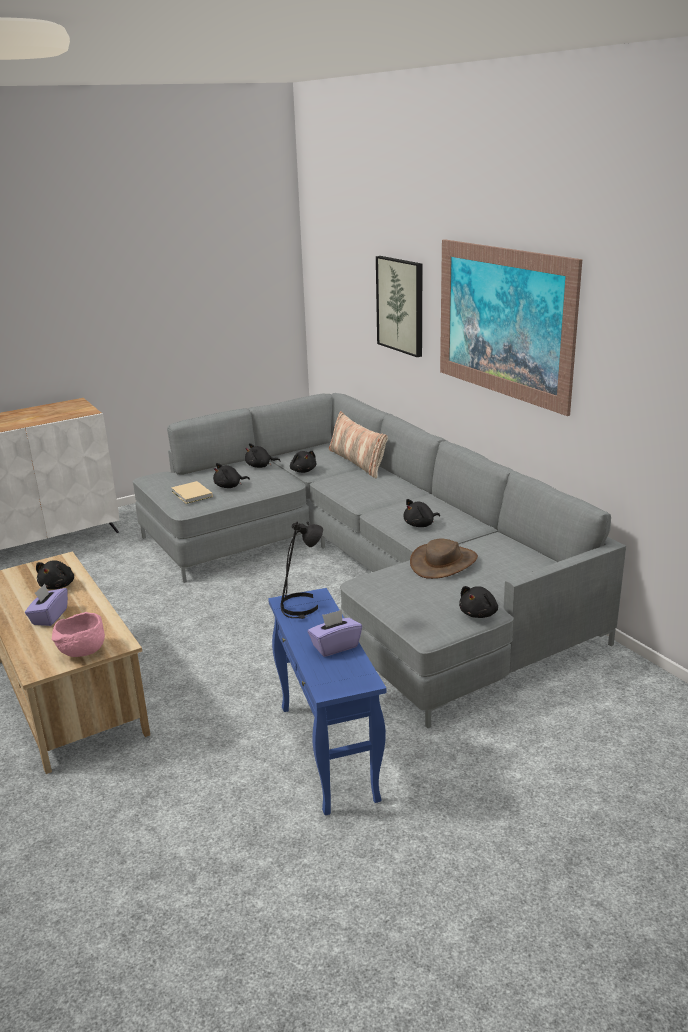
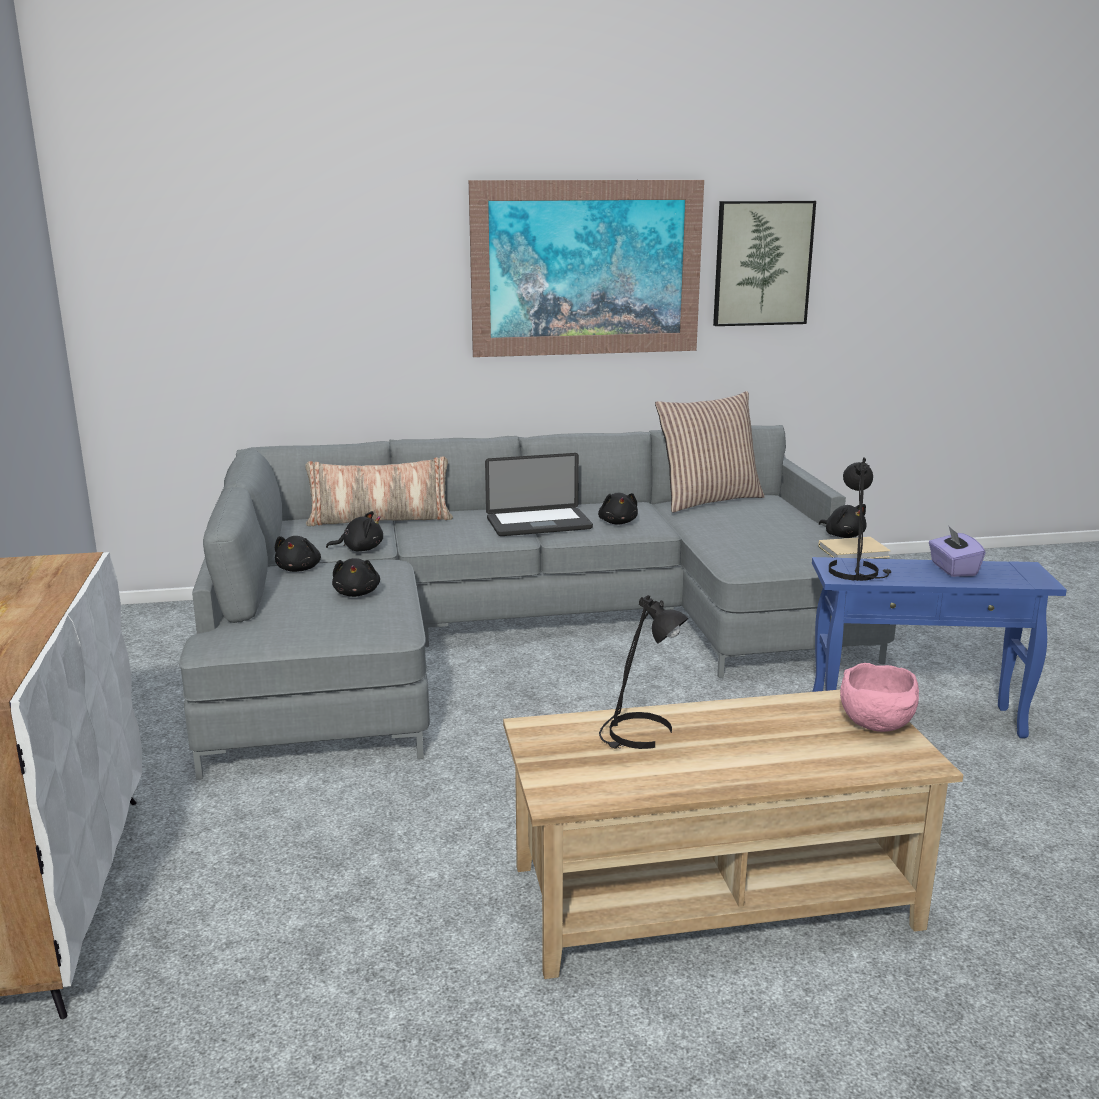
camera: 70 degrees left, 5 degrees down
(49, 617) = (751, 746): purple tissue box -> none
(58, 585) = (638, 735): black plush toy -> black table lamp
(191, 495) = (355, 619): beige book -> beige book (855, 552)
(391, 502) = (539, 524): none -> laptop
(401, 305) = (372, 284): picture -> picture (762, 263)
(444, 563) = (725, 528): brown hat -> none
(517, 546) = (708, 500): none -> pillow

